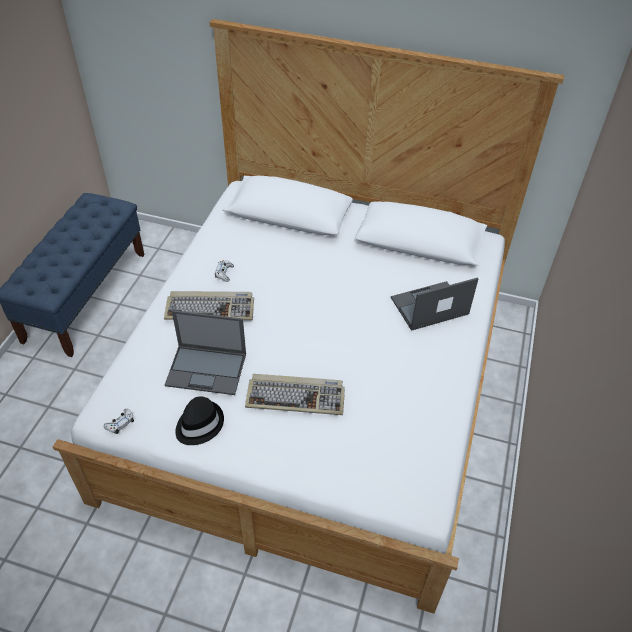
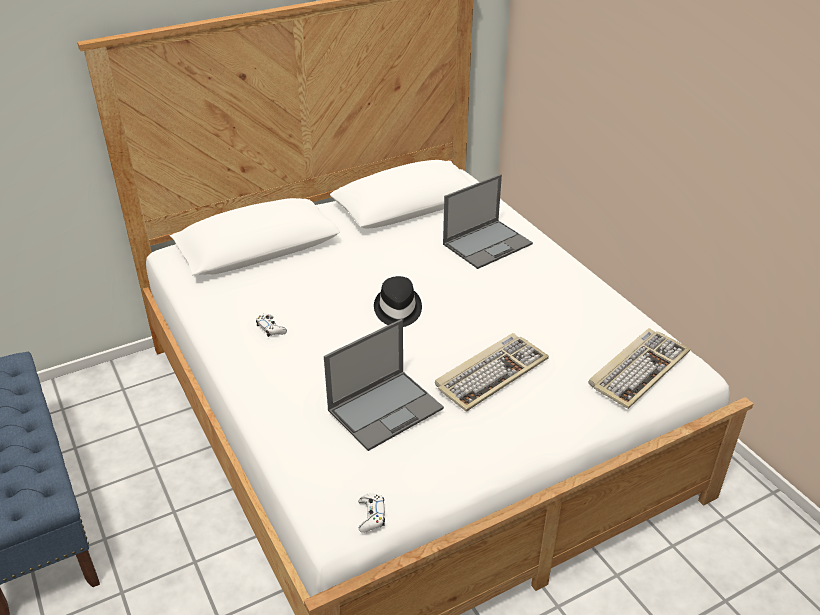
camera: 45 degrees left, 10 degrees down
(199, 424) = (446, 456): black hat -> black hat (397, 309)
(211, 308) = (305, 363): keyboard -> keyboard (638, 369)
(428, 306) = (488, 244): laptop -> laptop turned 150 degrees counterclockwise

